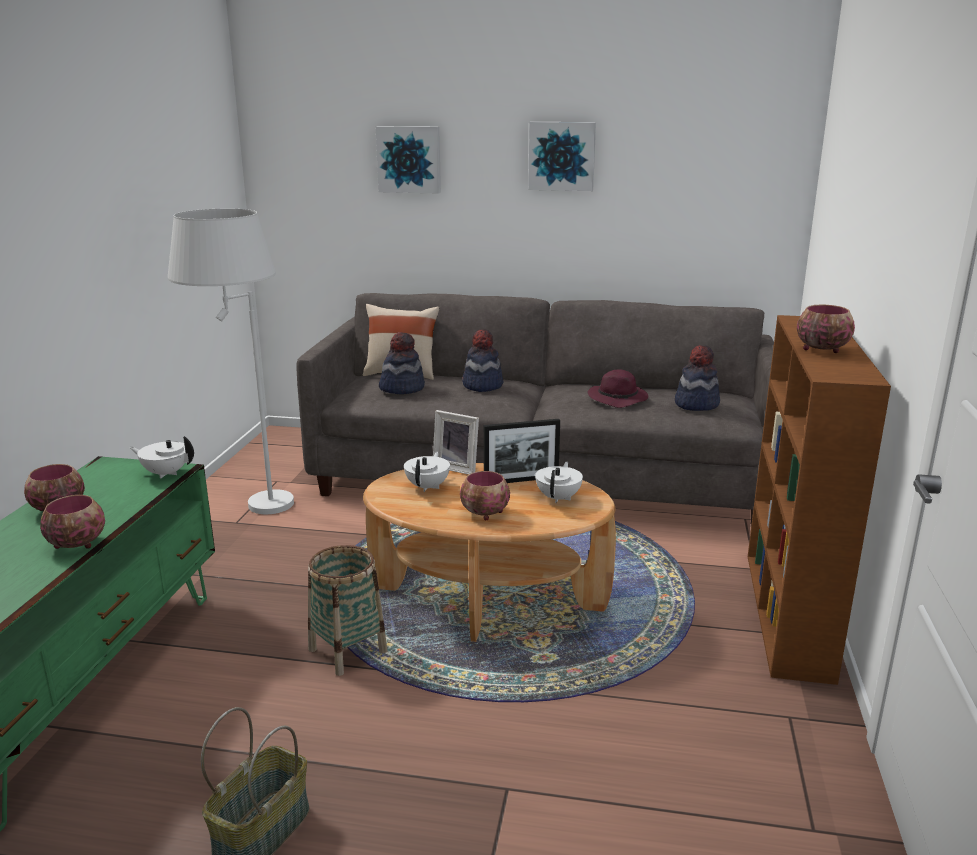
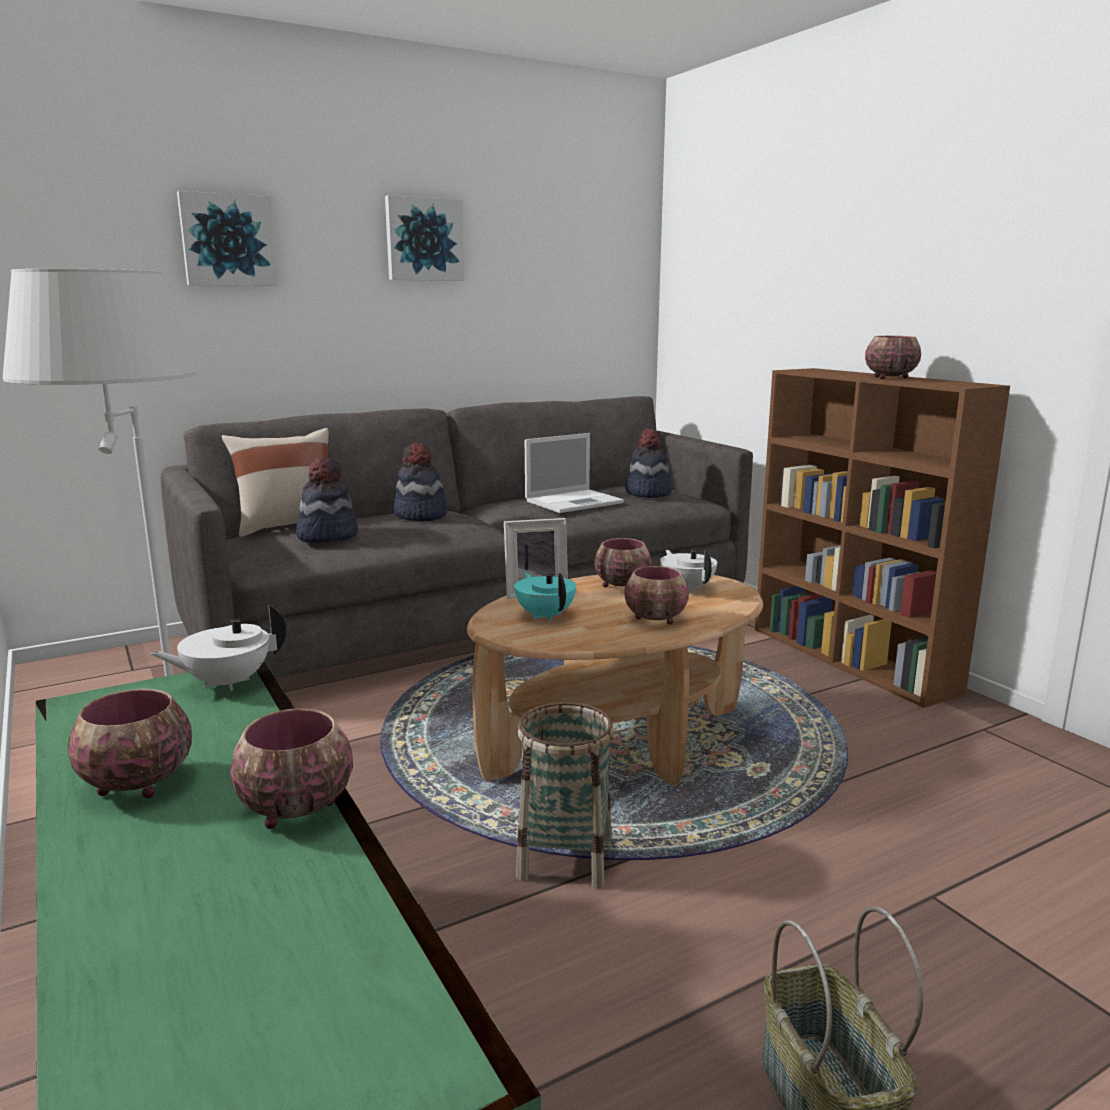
camera: 40 degrees left, 5 degrees down
(428, 487) = (545, 615): white teapot -> turquoise teapot
(521, 480) = (621, 585): picture frame -> bowl
(618, 398) = (575, 502): purple hat -> laptop

